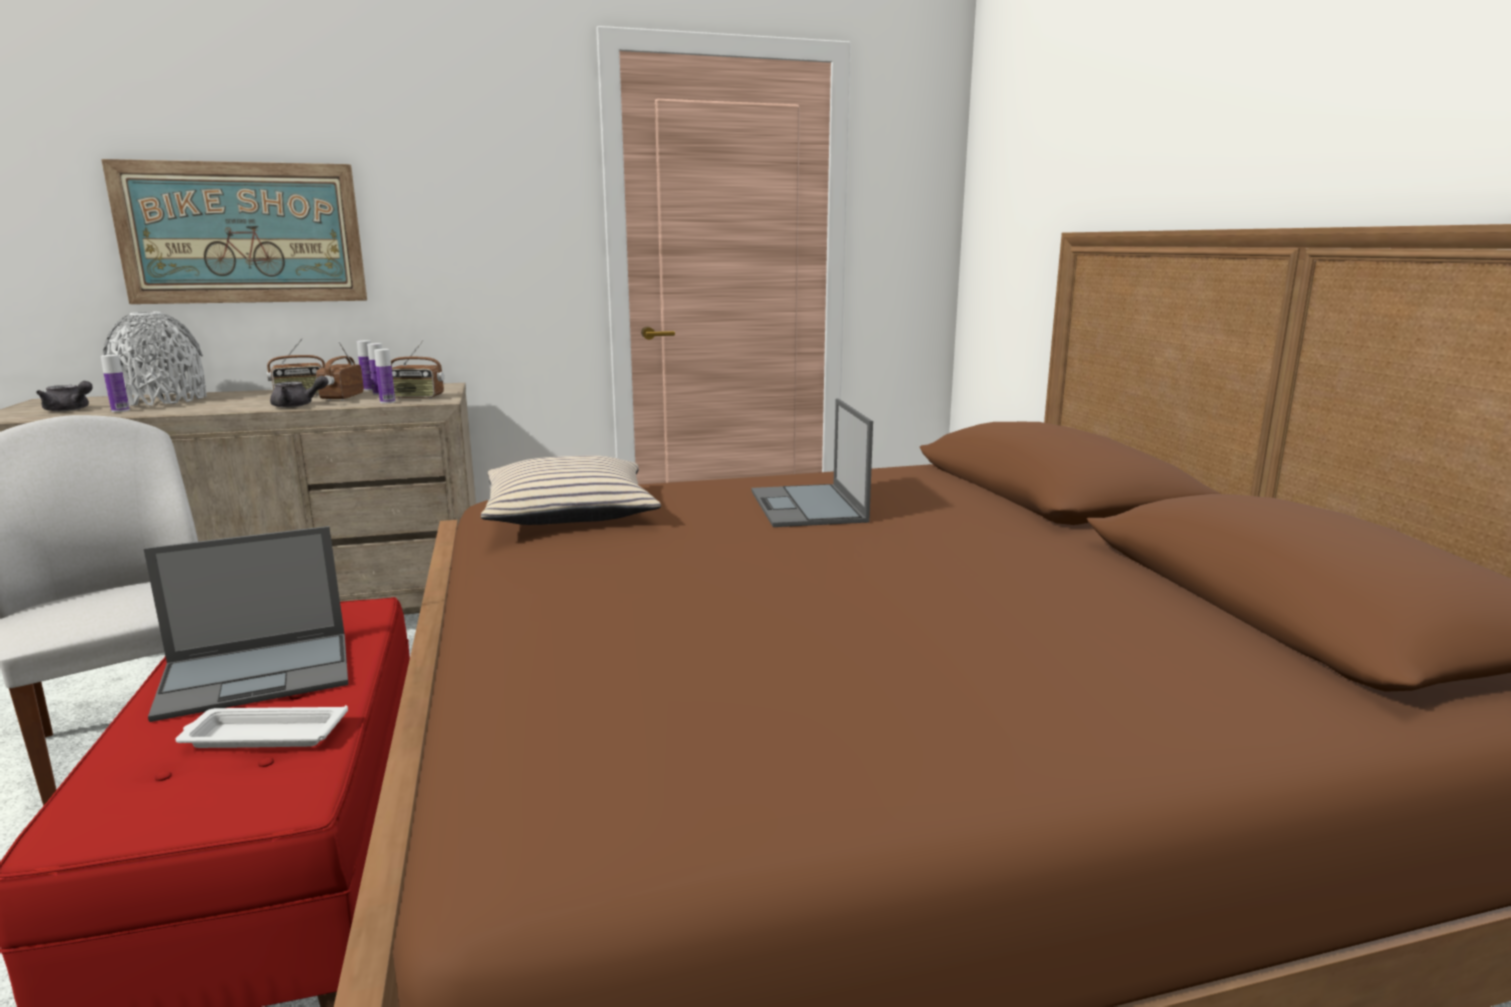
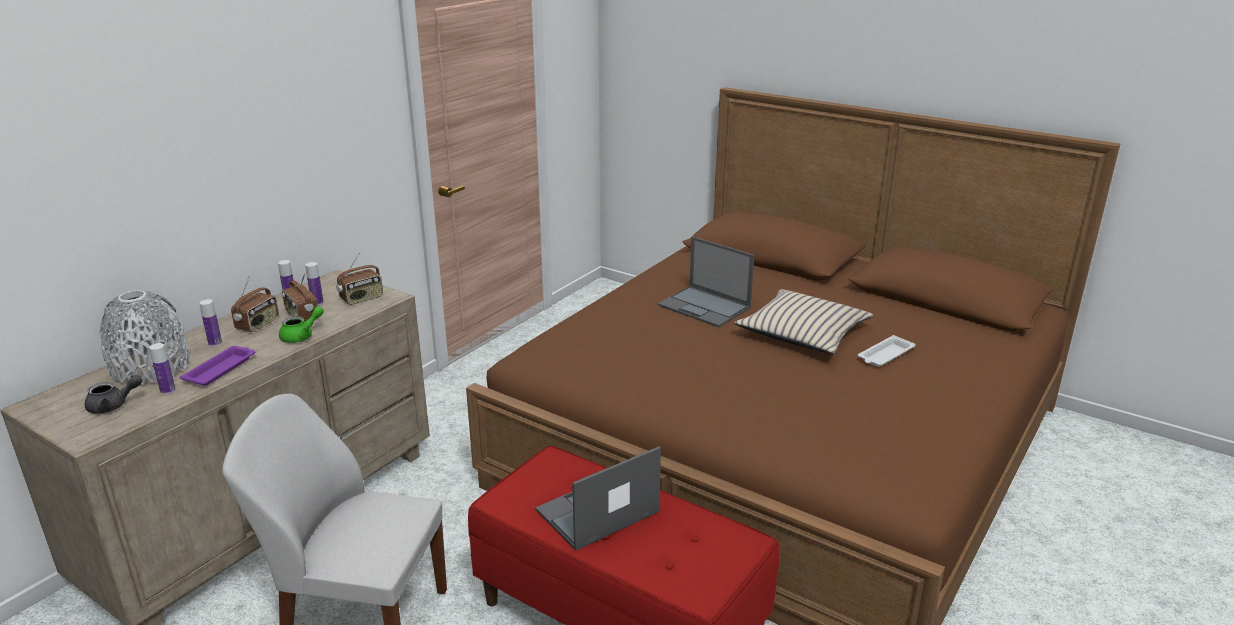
camera: 40 degrees left, 10 degrees up
(186, 409) = (221, 369): none -> purple tray
(242, 233) = (161, 194): picture -> none
(259, 674) = (596, 512): laptop -> laptop turned 150 degrees counterclockwise
(262, 736) = (673, 531): white tray -> white tray (885, 355)
(298, 405) = (302, 336): grey teapot -> green teapot
(387, 402) = (357, 310): bottle -> bottle (215, 343)
(569, 512) = (599, 354): beige pillow -> beige pillow (803, 333)

